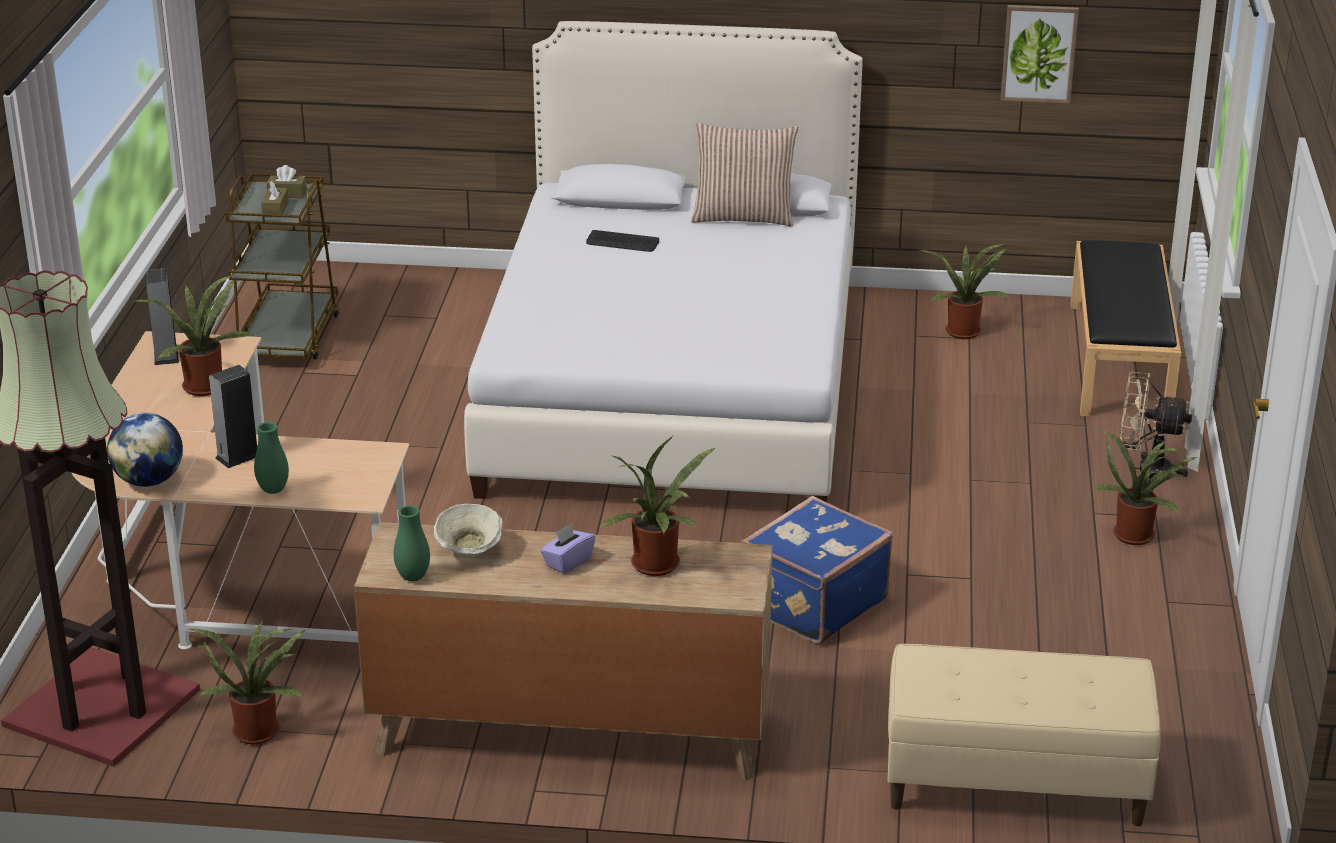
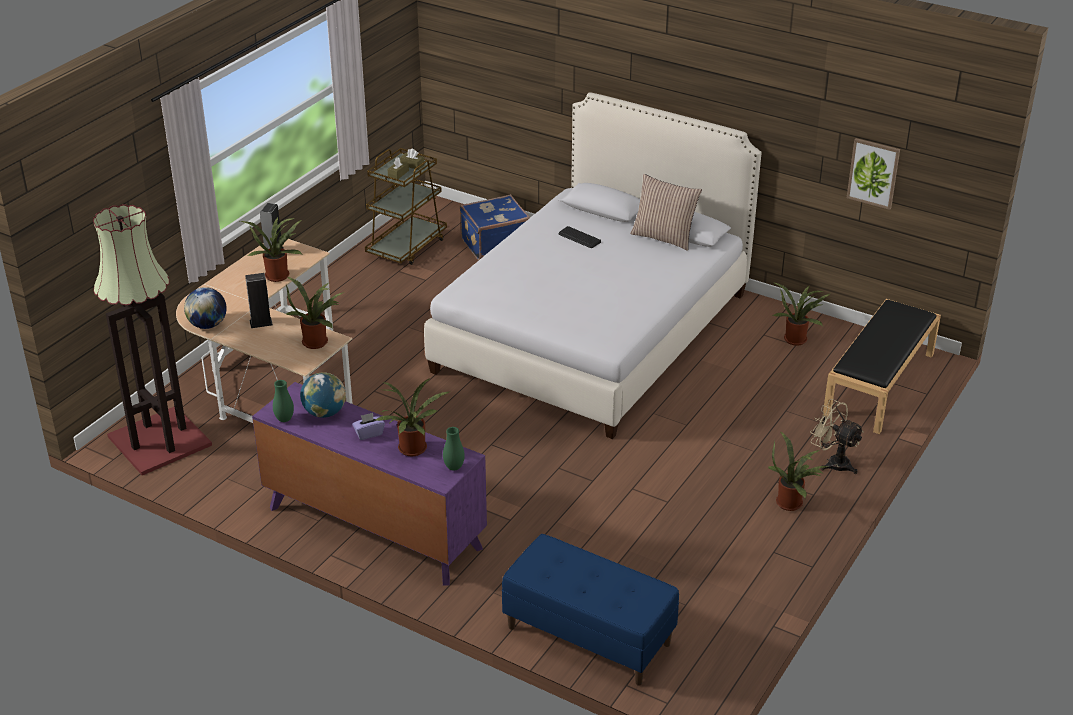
camera: 25 degrees right, 5 degrees up
(259, 729) = (223, 476): potted plant -> potted plant (317, 341)
(273, 490) = (262, 347): green vase -> green vase (454, 467)
(470, 552) = (324, 413): beige bowl -> globe
(569, 733) = (373, 527): brown dresser -> purple dresser
(811, 603) = (563, 490): blue suitcase -> blue suitcase (494, 244)
(1014, 784) = (587, 636): beige bench -> blue bench

